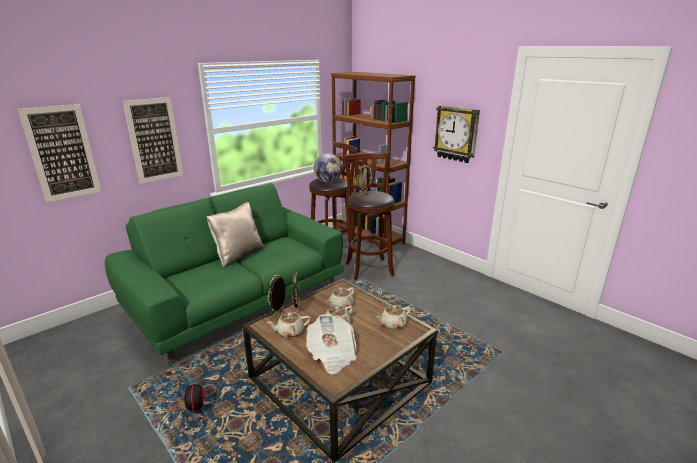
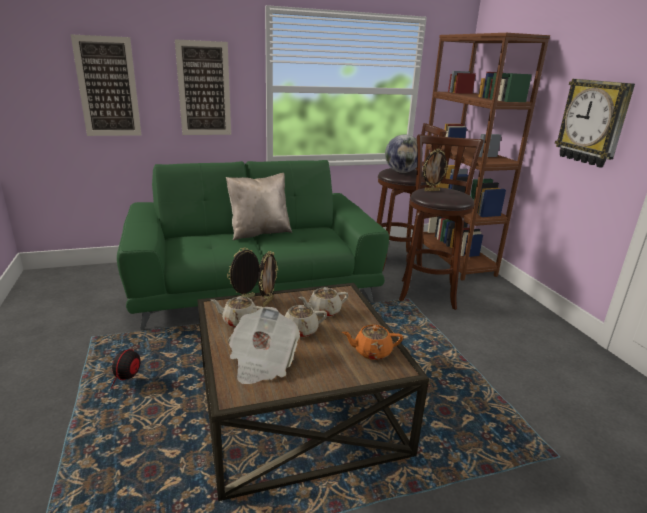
camera: 25 degrees right, 0 degrees up
(393, 324) = (371, 352): beige teapot -> orange teapot

